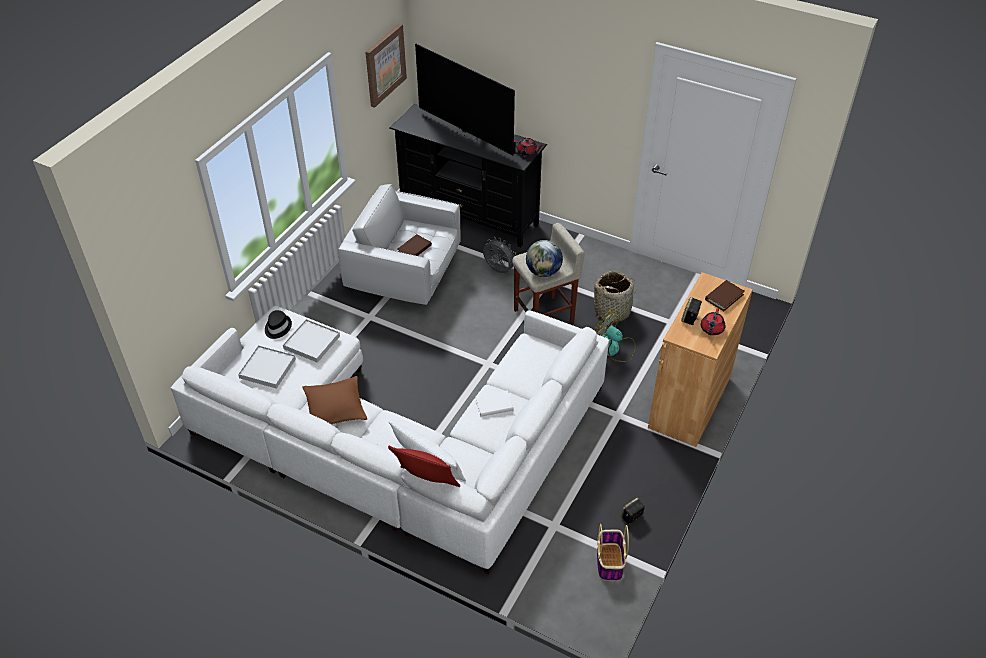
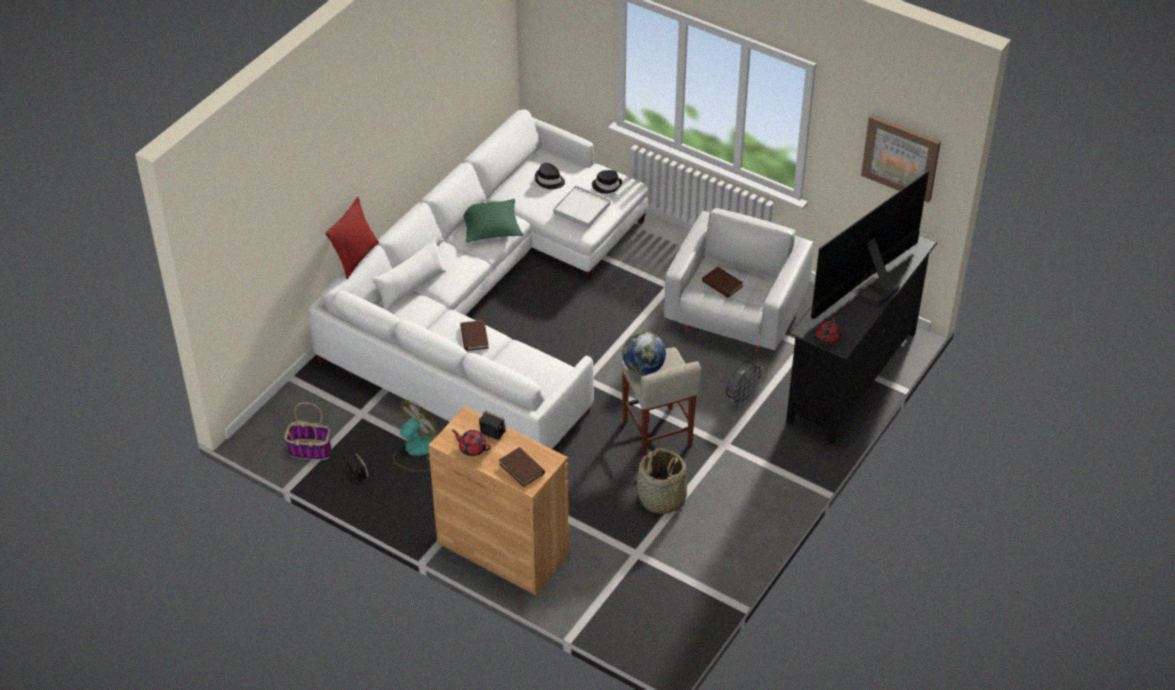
camera: 95 degrees right, 0 degrees up
(268, 368) = (549, 180): white tray -> black hat
(335, 408) = (491, 227): brown pillow -> green pillow
(494, 405) = (474, 337): white book -> brown book
(613, 348) = (597, 491): fan -> fan (416, 451)

